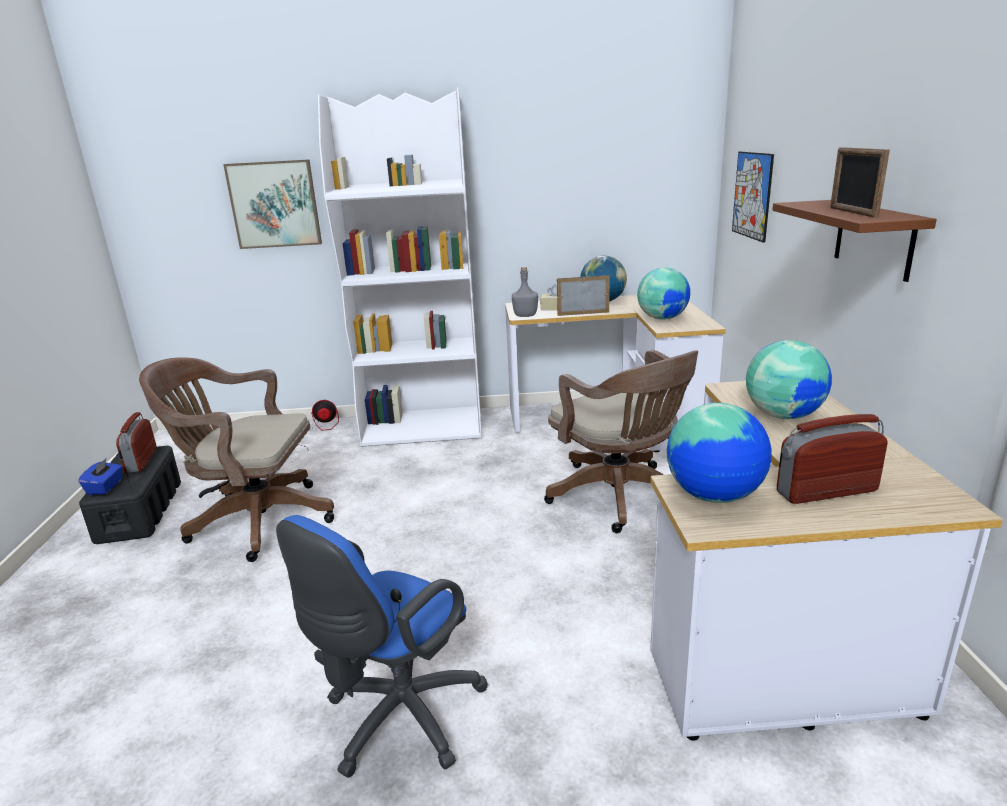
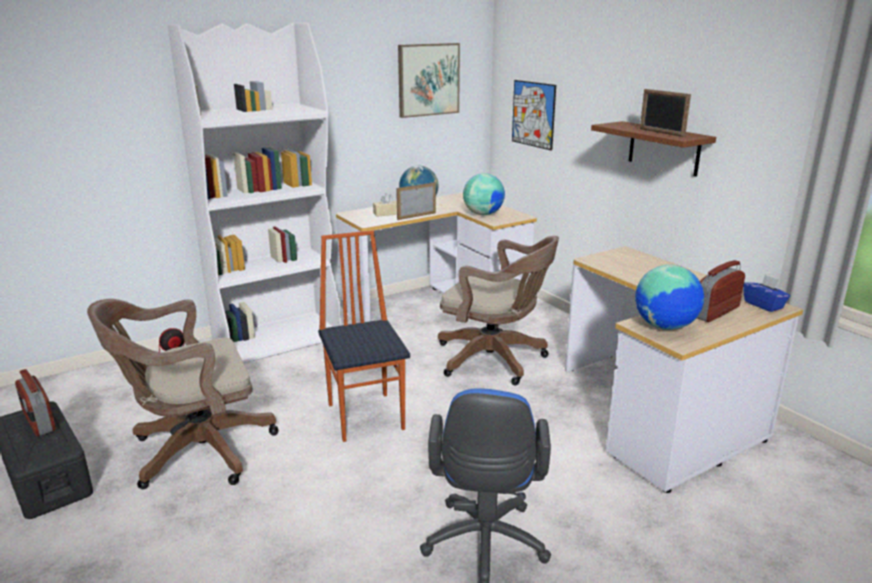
camera: 30 degrees left, 0 degrees up
(105, 487) = (30, 454): blue tissue box -> blue tissue box (763, 305)
(274, 204) = (108, 131): picture -> picture (428, 79)
(427, 526) = (367, 416): none -> chair
(525, 315) = (369, 222): grey bottle -> none
(783, 415) = (643, 272): globe -> none

